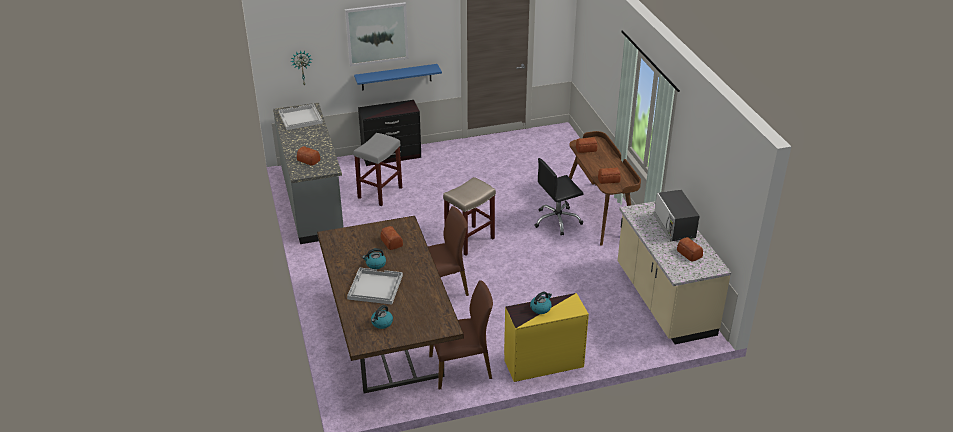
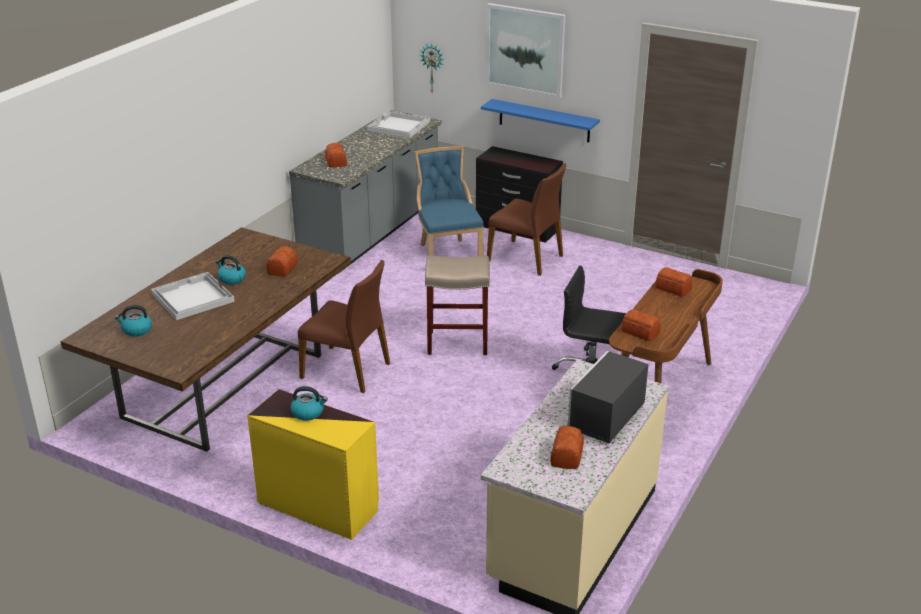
camera: 45 degrees right, 5 degrees down
(380, 192) = (448, 254): grey stool -> blue chair
(461, 367) = (236, 454): brown chair -> brown chair (526, 258)

